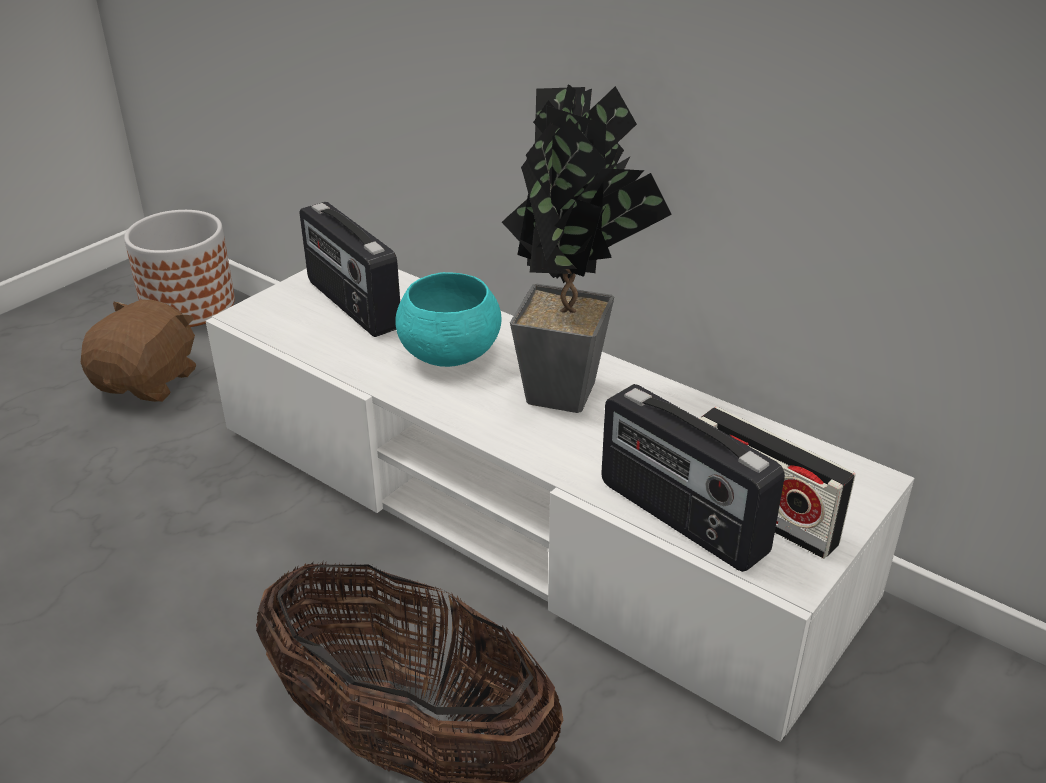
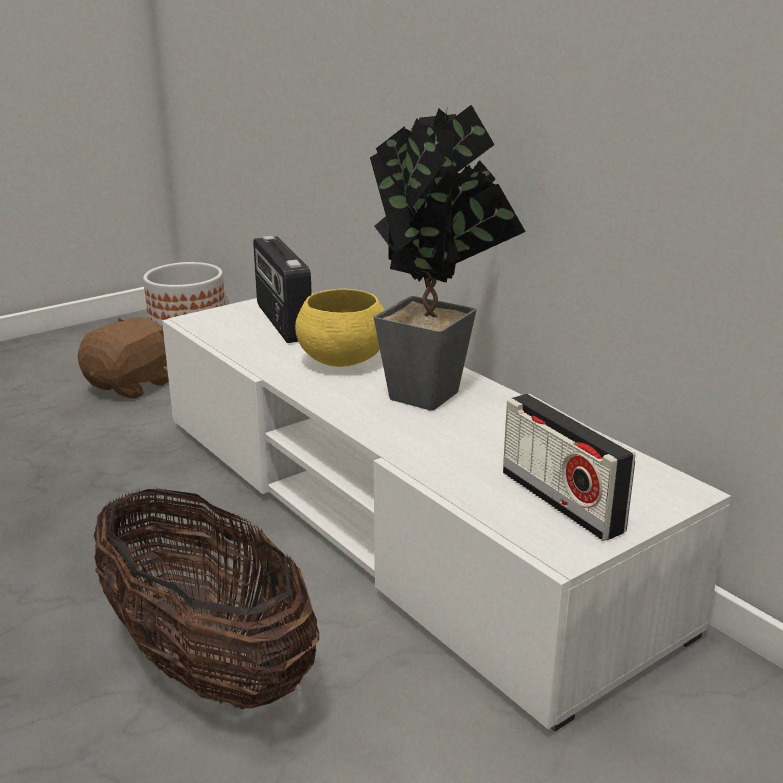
camera: 15 degrees right, 10 degrees down
(449, 355) = (342, 360): turquoise bowl -> yellow bowl
(680, 519) = (480, 493): radio -> none

